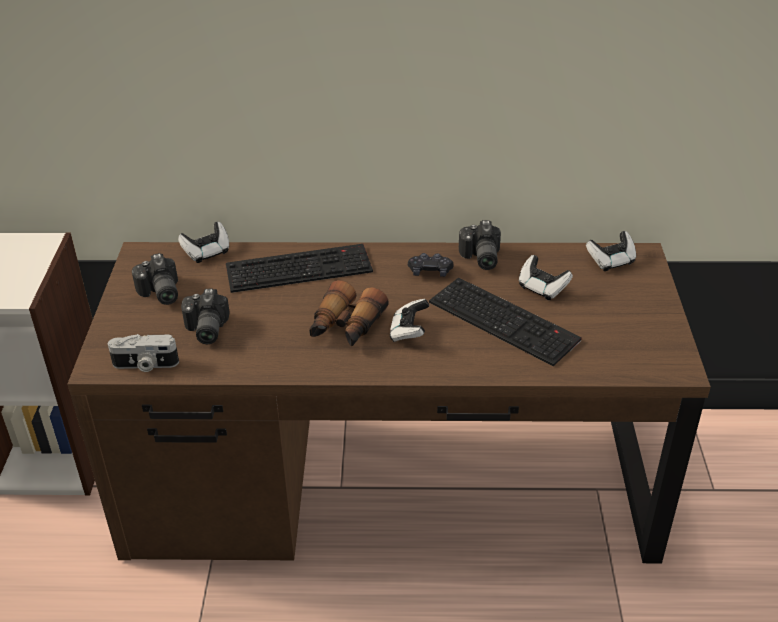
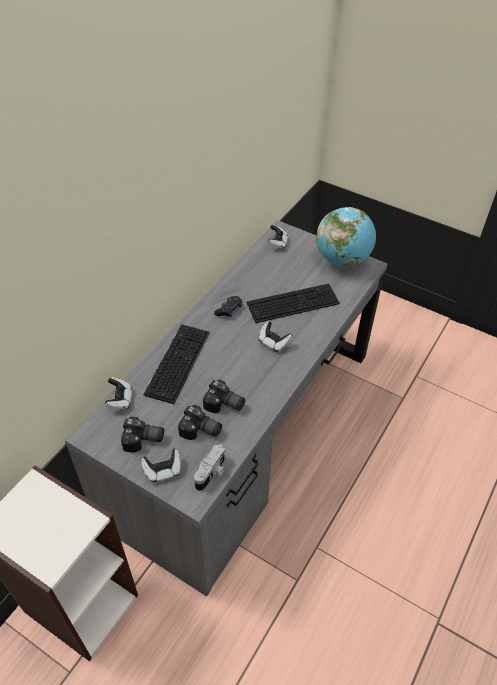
camera: 60 degrees left, 10 degrees up
(345, 327) = (249, 366): binoculars -> none
(390, 483) = (244, 432): brown desk -> grey desk
(479, 258) = (234, 285): camera -> camera (224, 405)
(542, 288) = (278, 276): game controller -> game controller (163, 470)
(655, 335) = (342, 260): none -> globe

